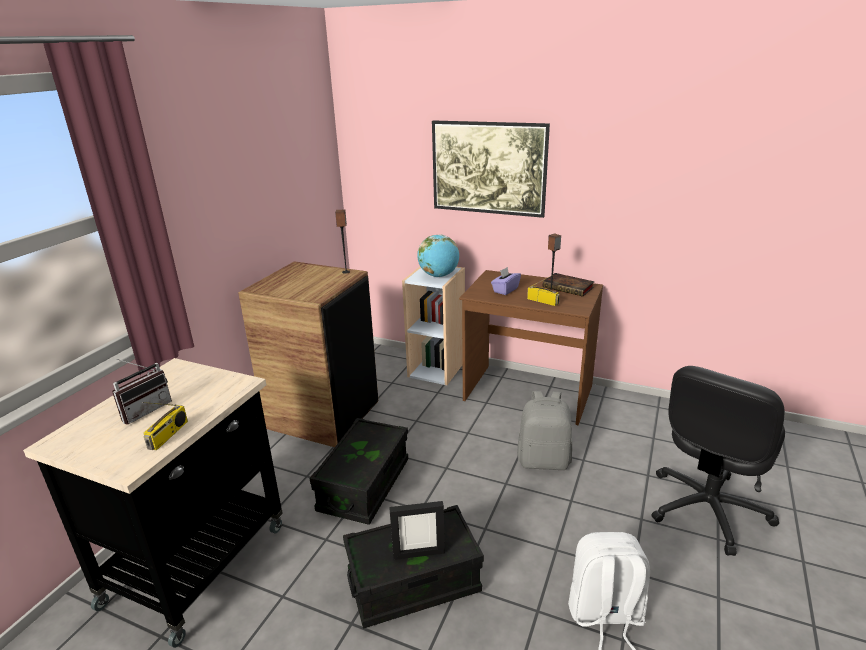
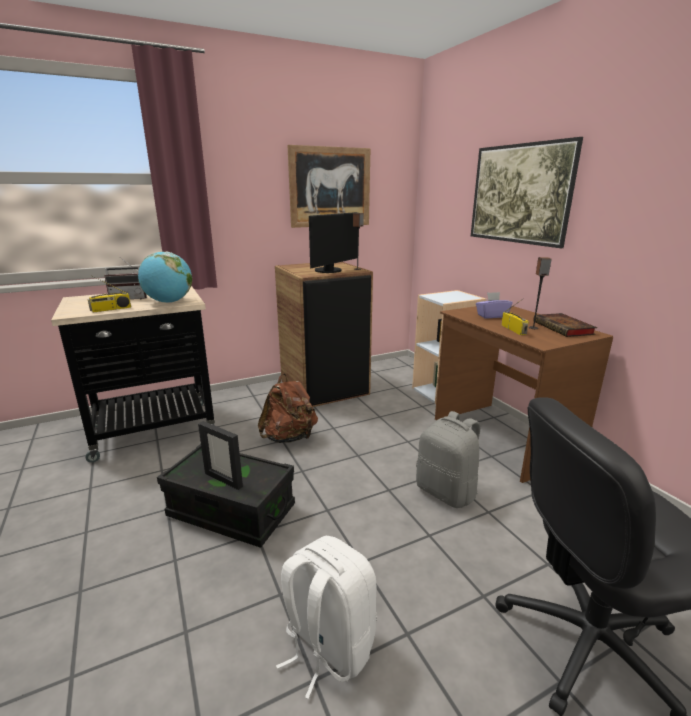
camera: 40 degrees right, 5 degrees down
(269, 177) = (330, 187): none -> picture
(325, 283) = (330, 271): none -> monitor
(364, 485) = (289, 437): black storage box -> brown backpack
(439, 276) = (452, 298): globe -> globe (169, 302)

